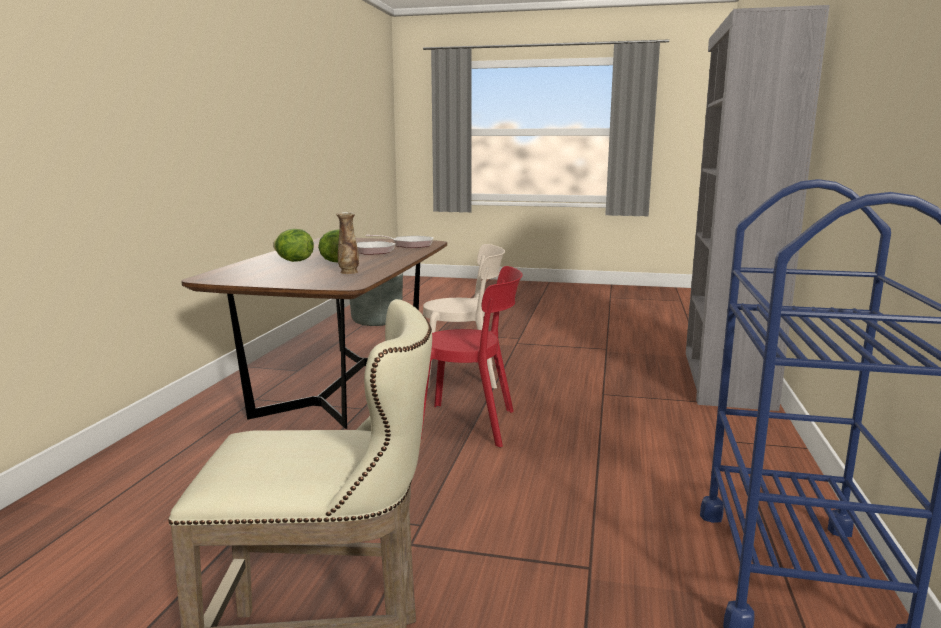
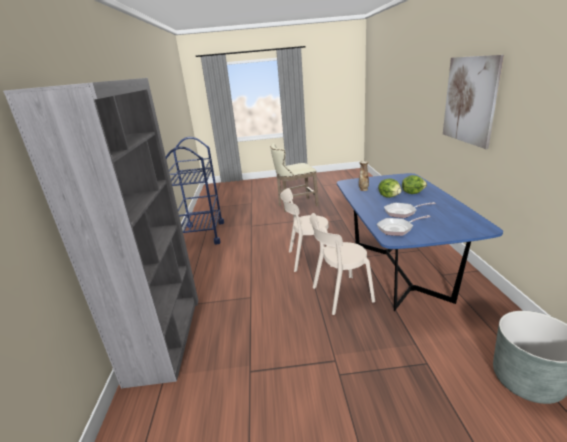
camera: 165 degrees right, 10 degrees up
(163, 108) = (469, 100): none -> picture
(342, 384) = (398, 270): brown dining table -> blue dining table
(472, 425) = (307, 259): red chair -> beige chair

